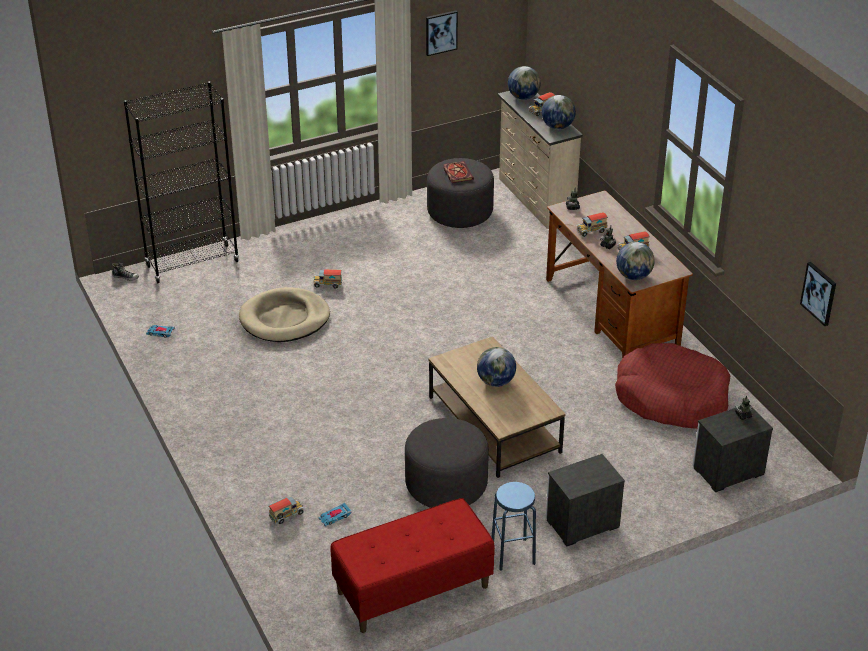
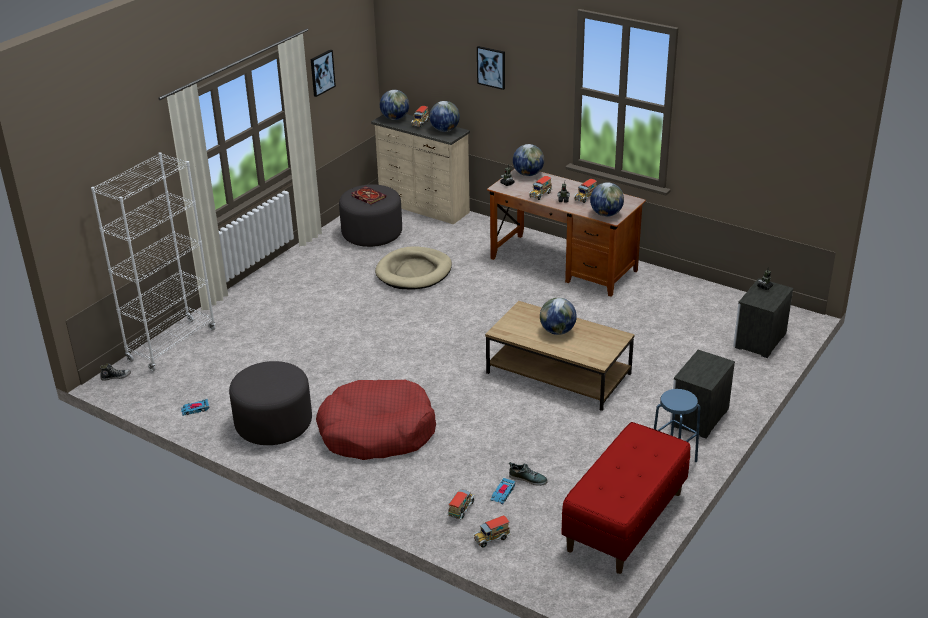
camera: 30 degrees left, 5 degrees down
(192, 264) = (172, 345): black bookcase -> white bookcase
(285, 319) = (302, 359): beige dog bed -> beige dog bed (414, 272)
(327, 285) = (314, 320): toy truck -> toy truck (491, 539)
(368, 513) = (528, 478): none -> shoe
(446, 484) = (567, 431): grey ottoman -> grey ottoman (273, 424)
(604, 203) = (528, 174): none -> globe
(671, 398) = (668, 306): red dog bed -> red dog bed (377, 432)
(819, 293) = (795, 164): picture -> picture (491, 67)

